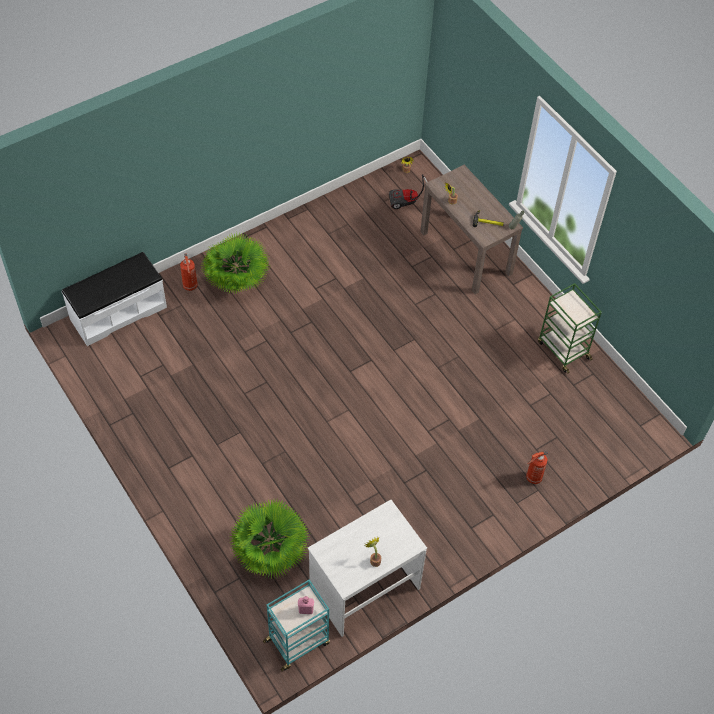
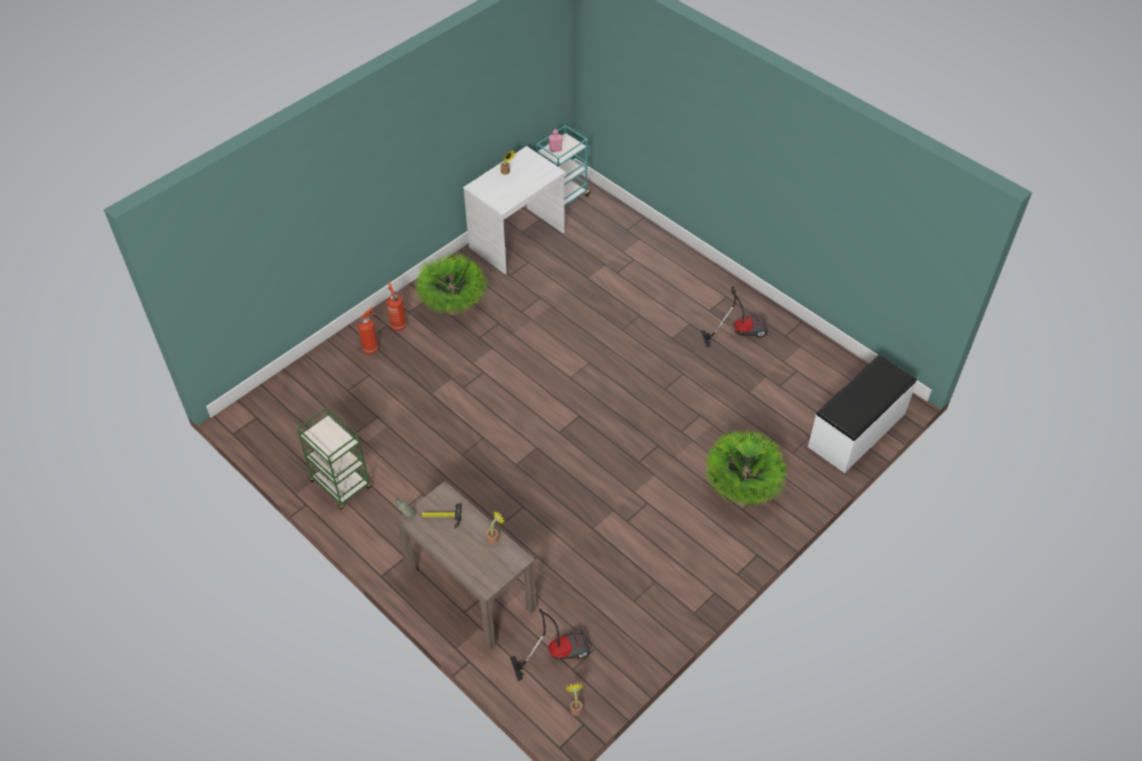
camera: 170 degrees right, 5 degrees down
(174, 426) = (739, 331): none -> vacuum cleaner
(190, 286) = (793, 476): fire extinguisher -> fire extinguisher (398, 325)
(270, 554) = (606, 249): potted plant -> potted plant (453, 308)

